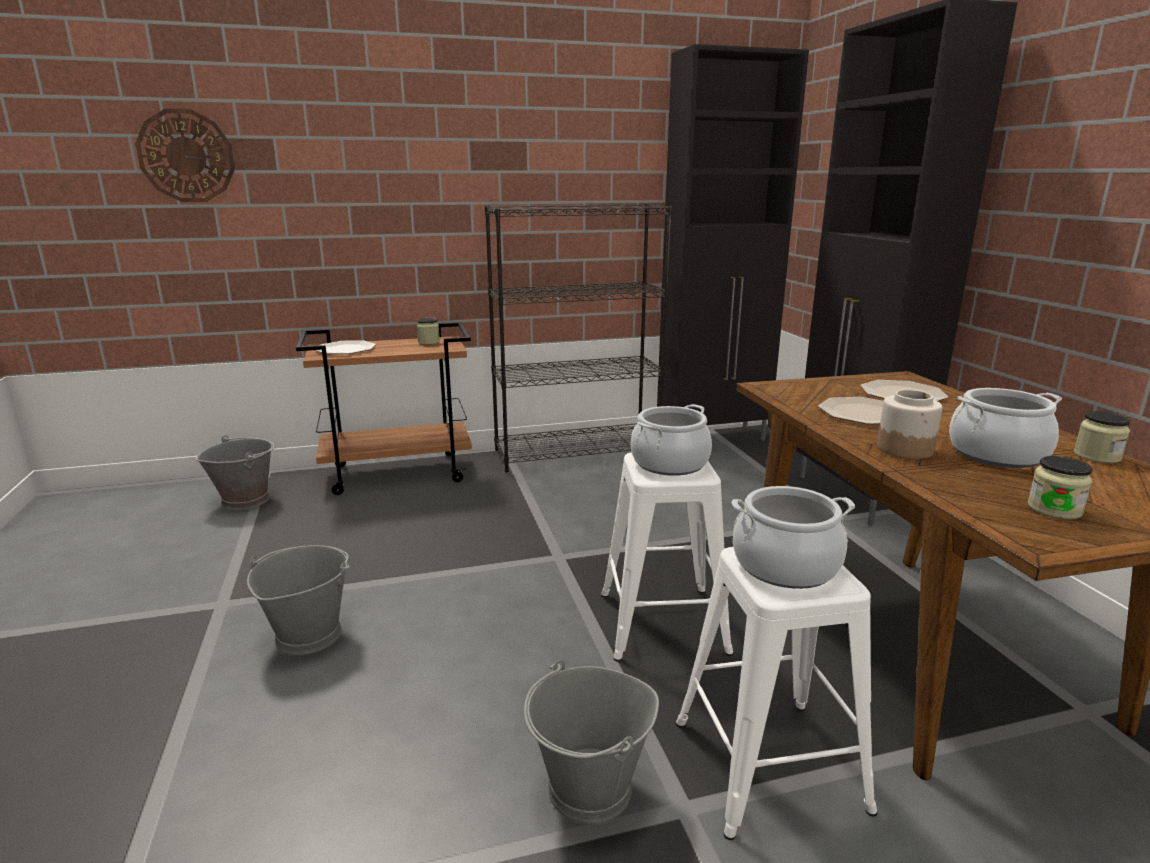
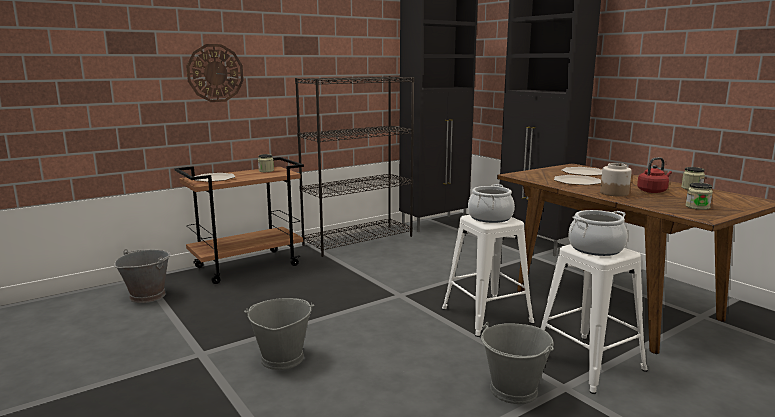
camera: 20 degrees left, 5 degrees down
(186, 156) = (92, 44): wall clock -> wall clock (215, 73)
(996, 454) = (653, 191): cooking pot -> red kettle

